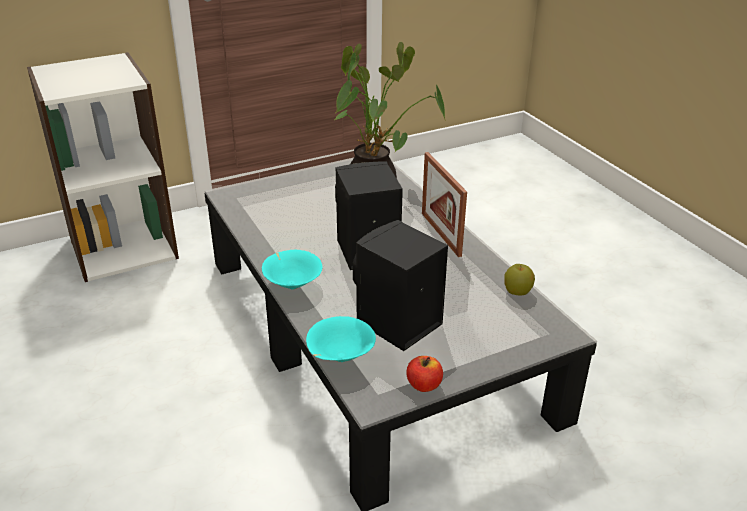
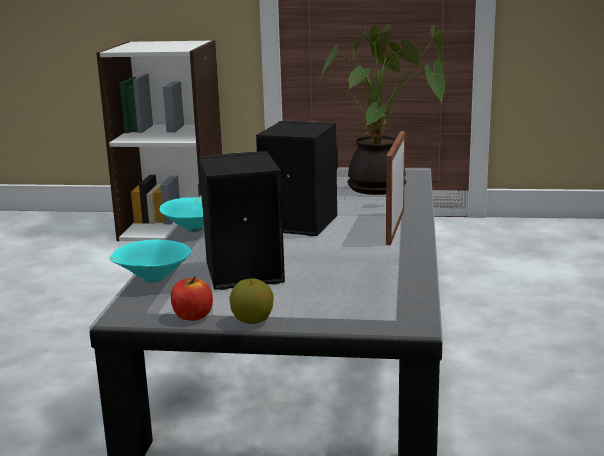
camera: 35 degrees right, 15 degrees down
(517, 291) = (408, 280): apple -> apple (252, 321)

